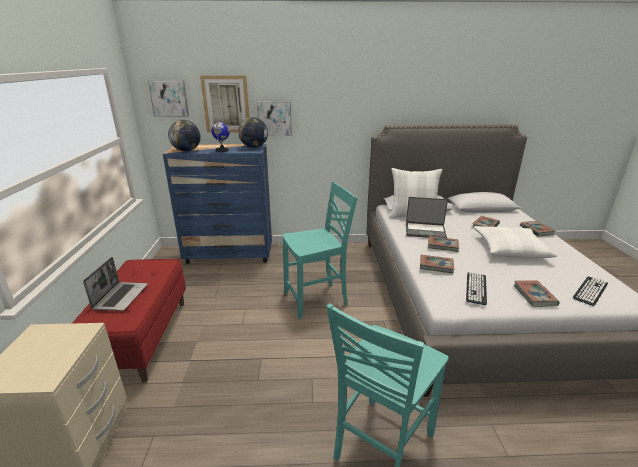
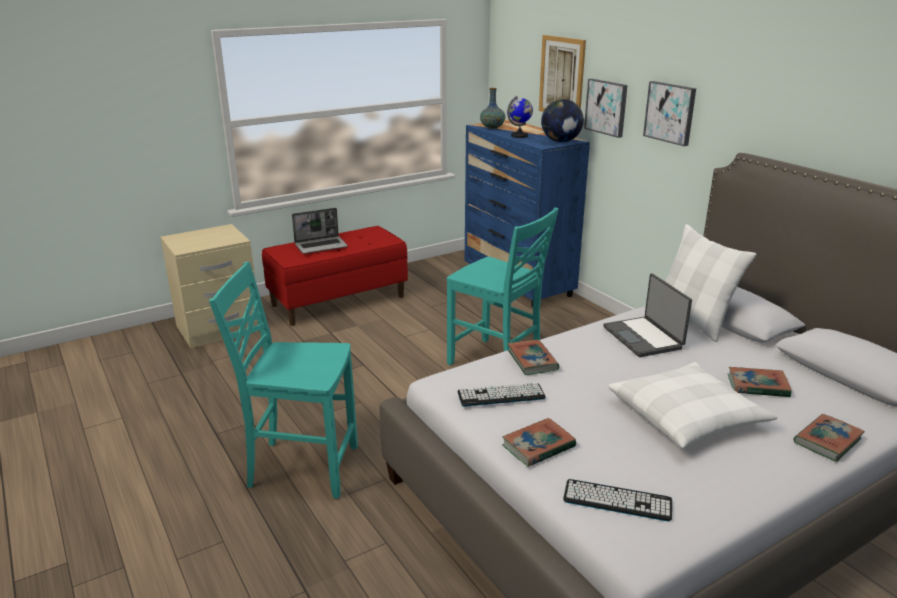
camera: 60 degrees right, 0 degrees up
(169, 98) = (515, 60): picture -> picture (670, 112)
(187, 150) = (492, 127): globe -> vase
(442, 245) = (609, 358): book -> none

